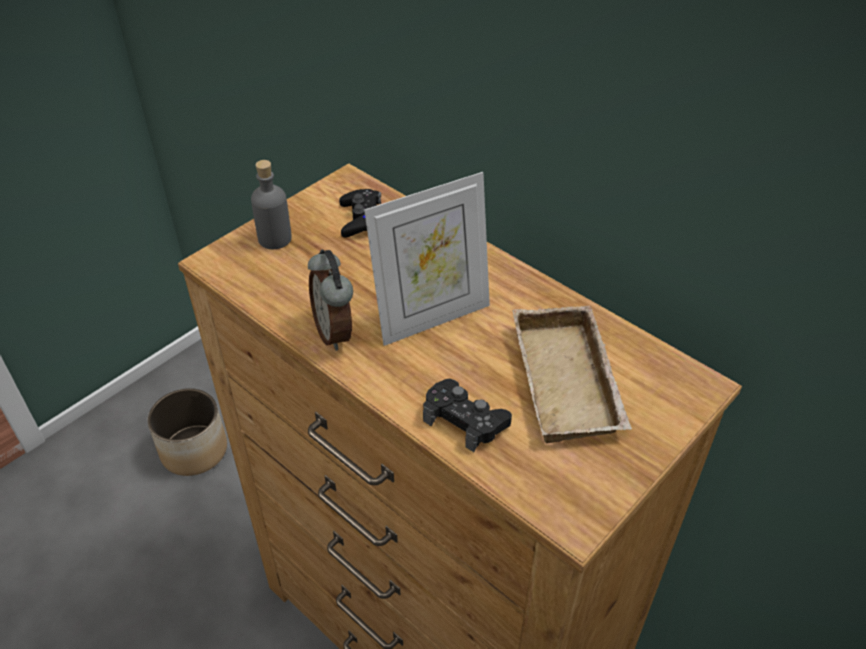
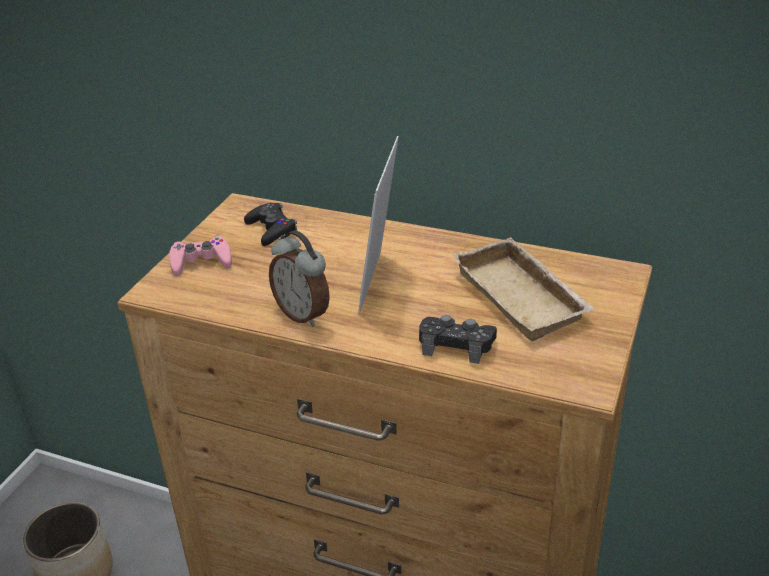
camera: 20 degrees left, 10 degrees down
(275, 239) = (201, 261): grey bottle -> pink game controller
(431, 317) = (380, 282): picture frame -> picture frame turned 150 degrees clockwise

